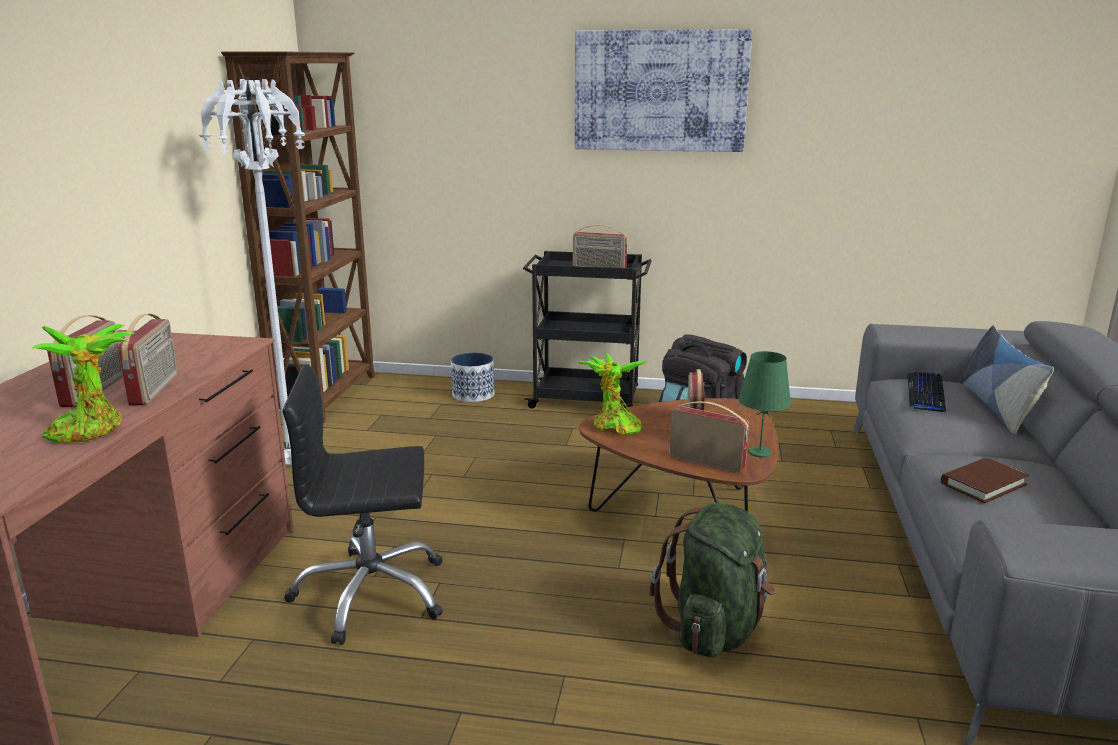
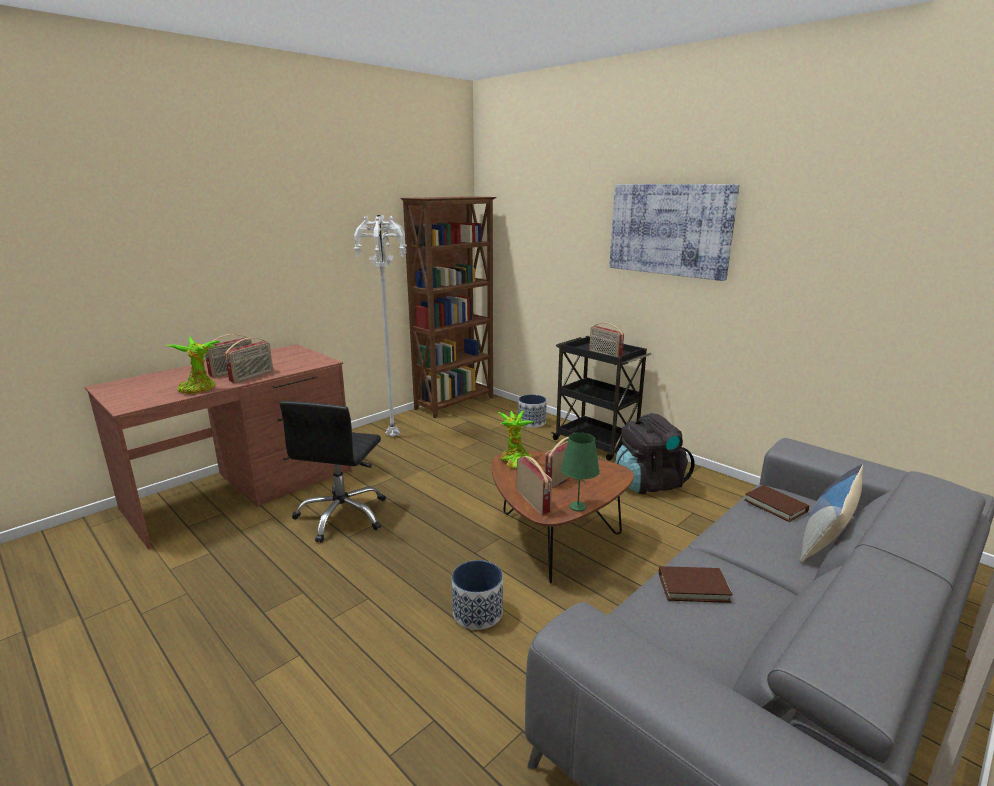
camera: 35 degrees right, 0 degrees up
(371, 594) = (342, 516): black office chair -> black office chair turned 105 degrees counterclockwise
(715, 629) = (478, 612): green backpack -> planter
(926, 393) = (775, 506): keyboard -> brown book

